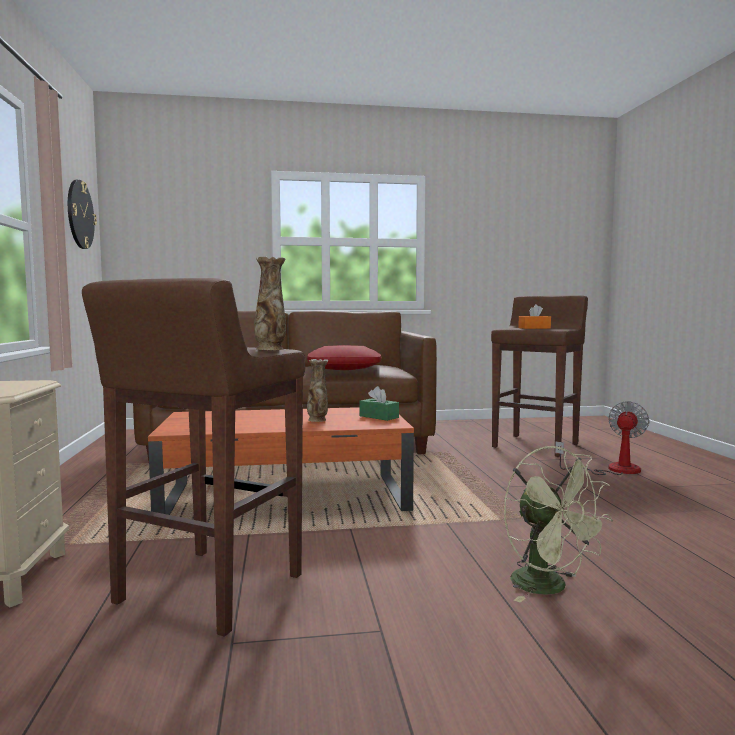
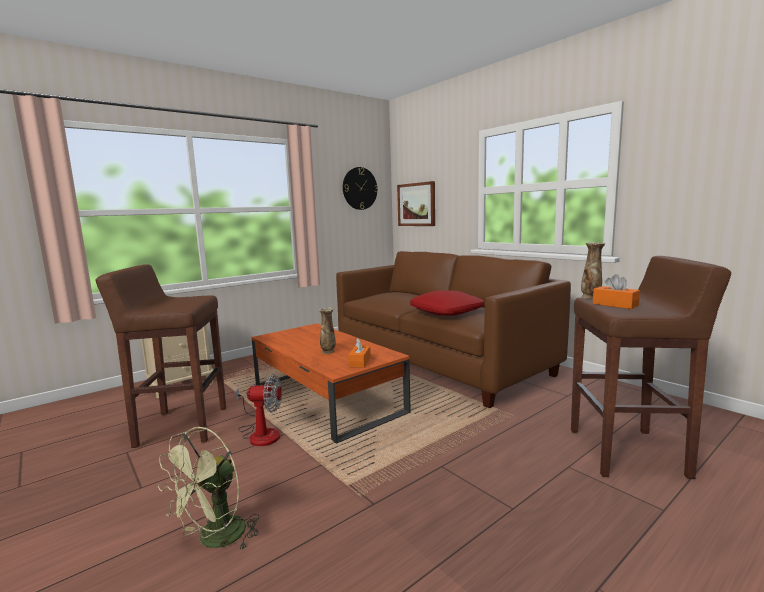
camera: 60 degrees right, 5 degrees up
(160, 251) = (416, 204): none -> picture
(270, 349) = (174, 308): vase -> vase (591, 297)
(379, 417) = (360, 362): green tissue box -> orange tissue box
(613, 470) = (612, 527): fan -> fan (260, 433)

